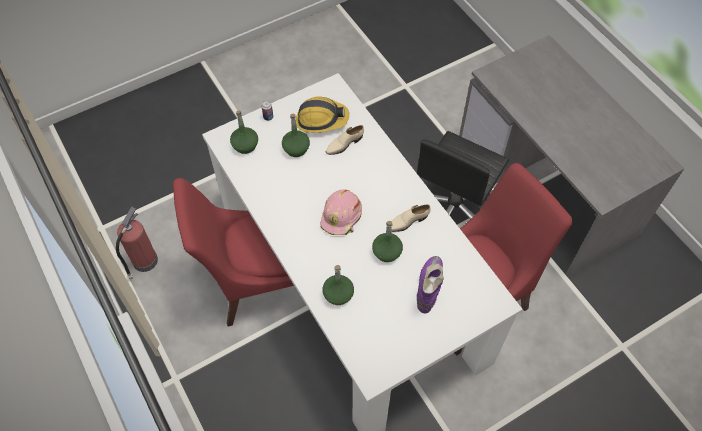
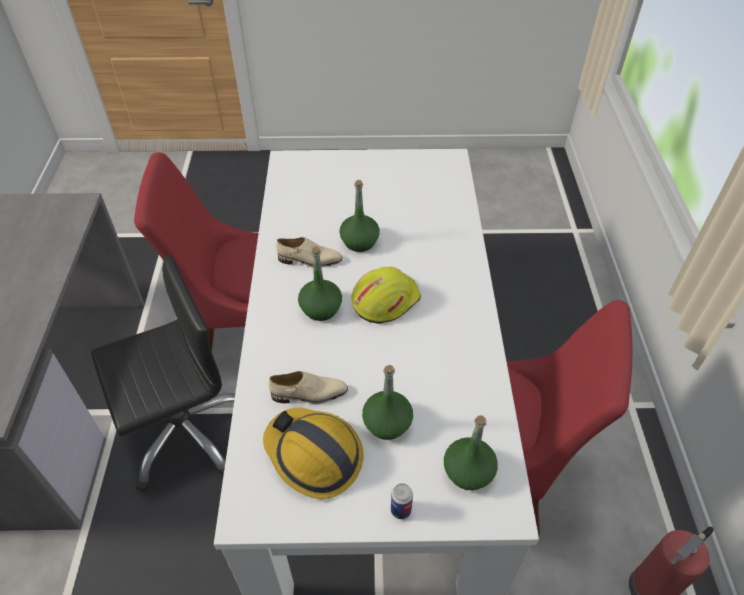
camera: 150 degrees left, 10 degrees down
(338, 294) = (443, 227): green bottle -> green bottle (321, 308)
(342, 217) = (384, 299): pink hard hat -> yellow hard hat
(428, 287) = (343, 196): purple boot -> none

